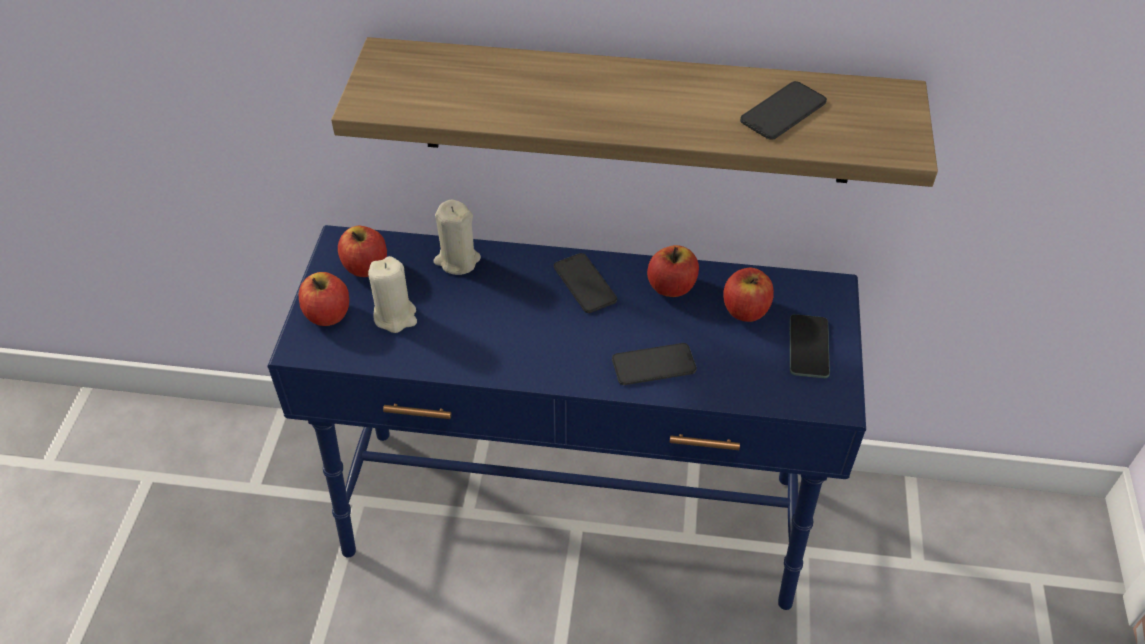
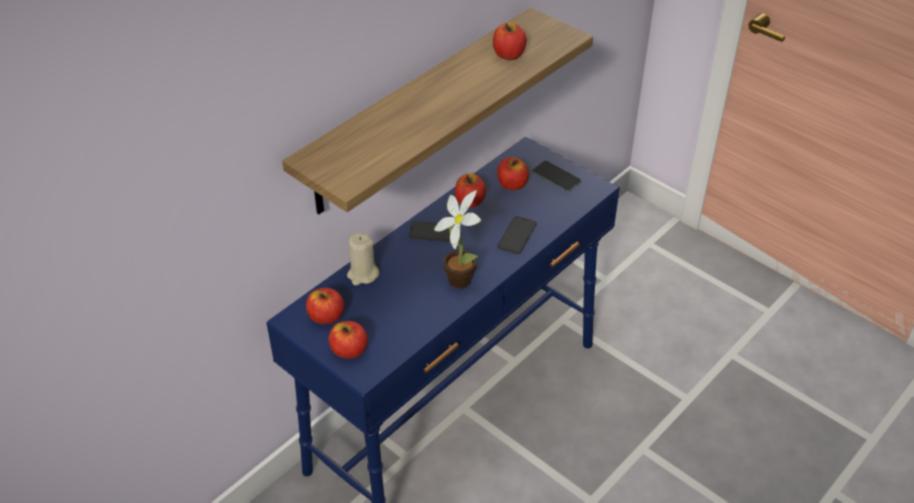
camera: 55 degrees left, 5 degrees down
(395, 316) = (381, 320): beige candle -> none
(526, 348) = (459, 277): none -> potted plant
(783, 111) = (509, 55): phone -> apple

